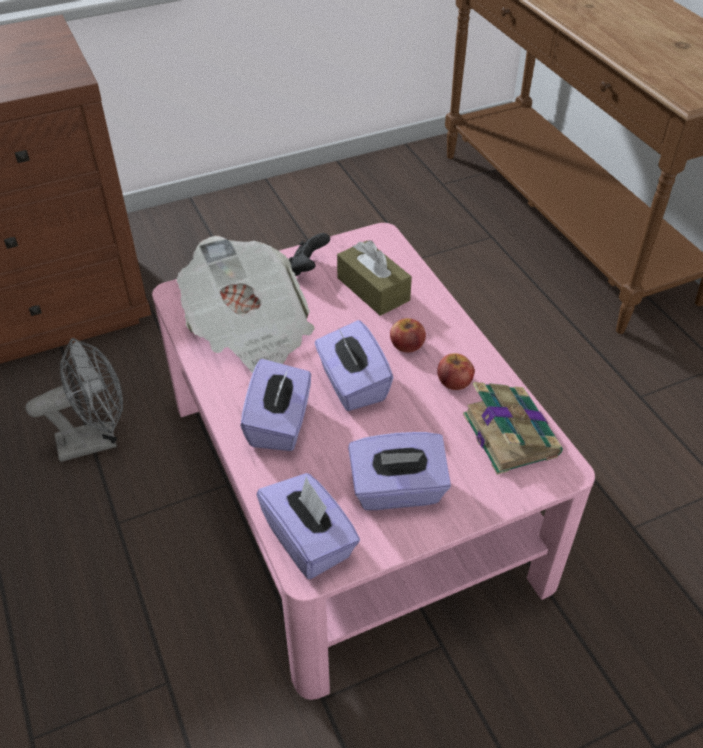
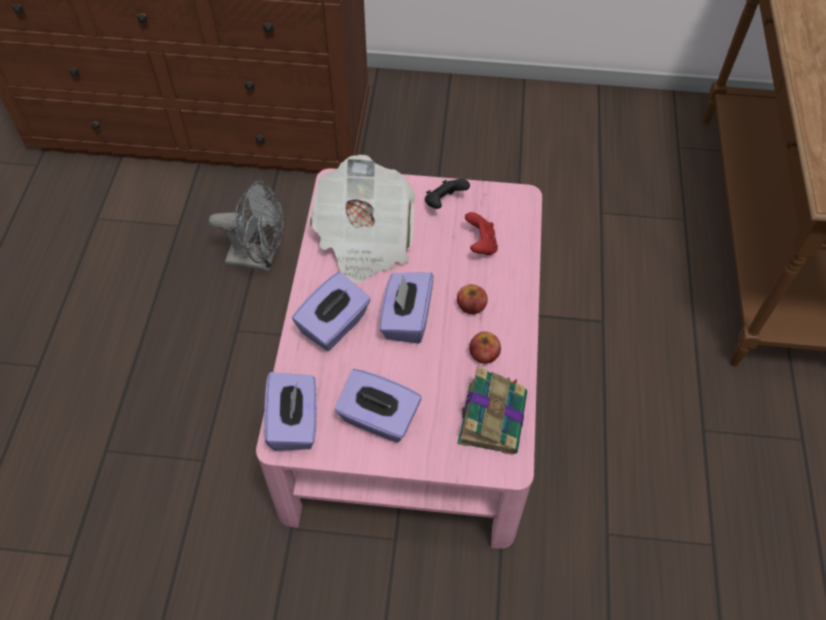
camera: 30 degrees right, 10 degrees up
(373, 289) = (480, 244): brown tissue box -> red game controller

